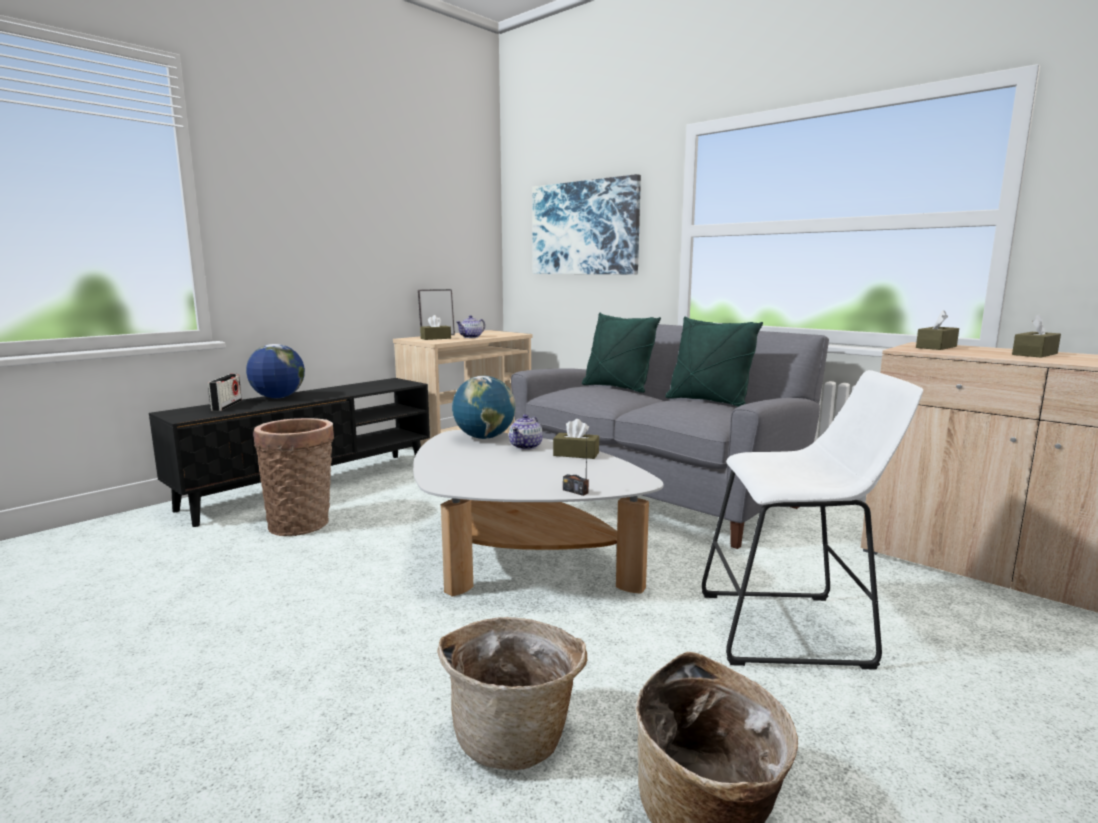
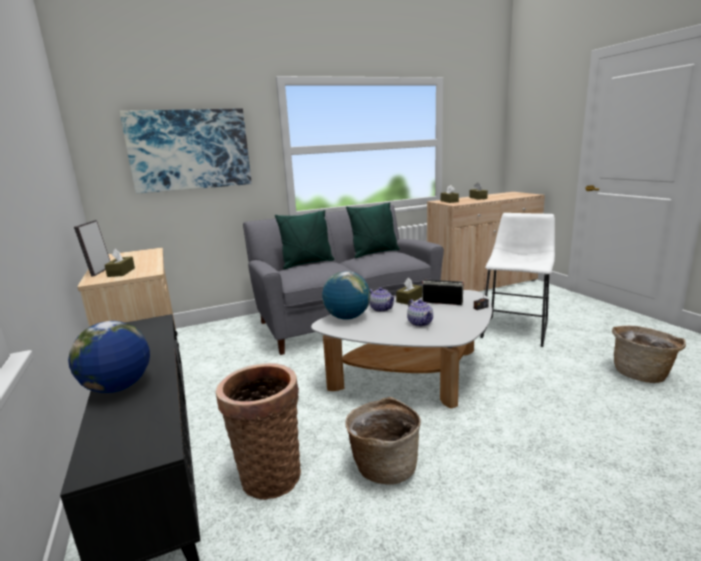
camera: 65 degrees left, 5 degrees up
(227, 405) = (115, 422): radio -> radio (442, 302)
(471, 337) = (141, 262): teapot -> teapot (420, 323)
(515, 735) = (601, 405): basket -> basket (384, 465)

